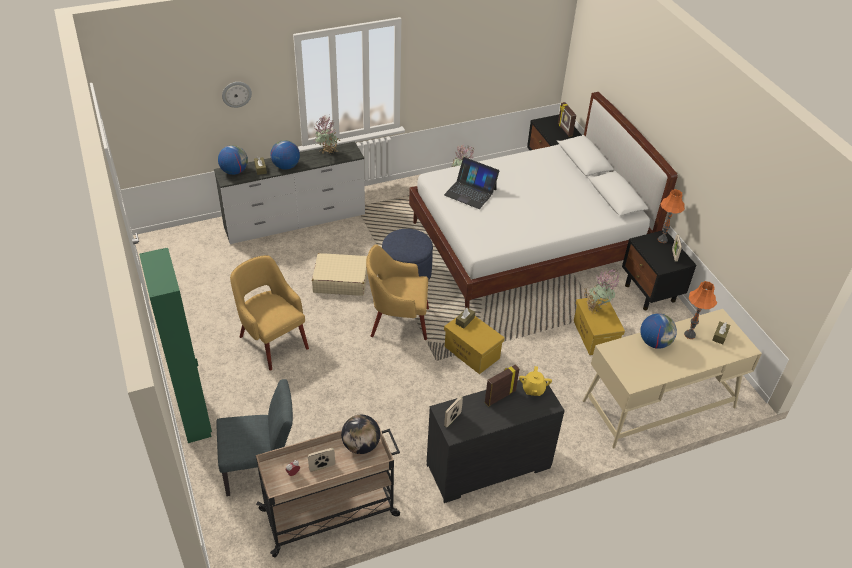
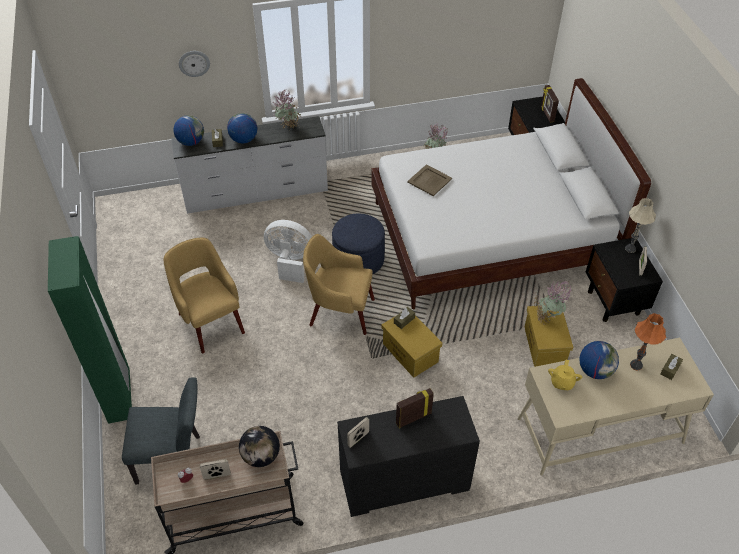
camera: 10 degrees right, 5 degrees up
(340, 281) = (290, 262): beige suitcase -> white fan
(470, 192) = (430, 180): laptop -> beige tray
(533, 389) = (450, 413): yellow teapot -> yellow teapot (562, 383)
(662, 239) = (630, 248): orange table lamp -> beige table lamp

